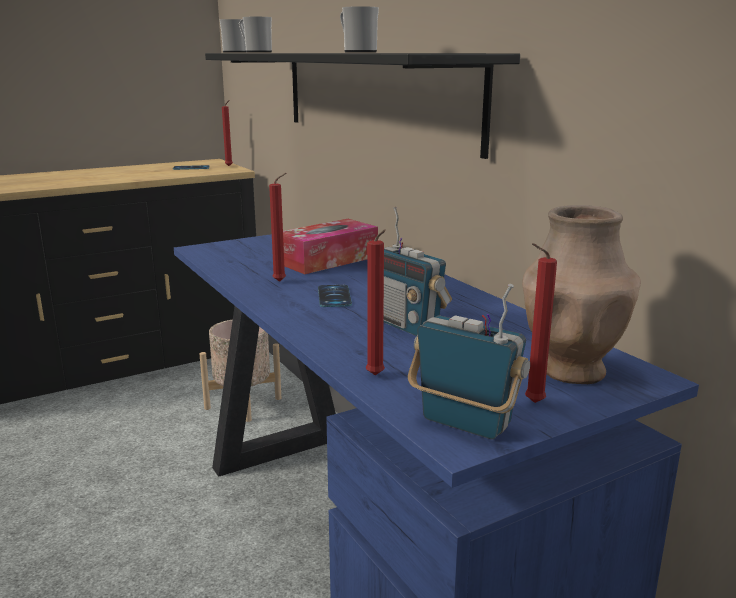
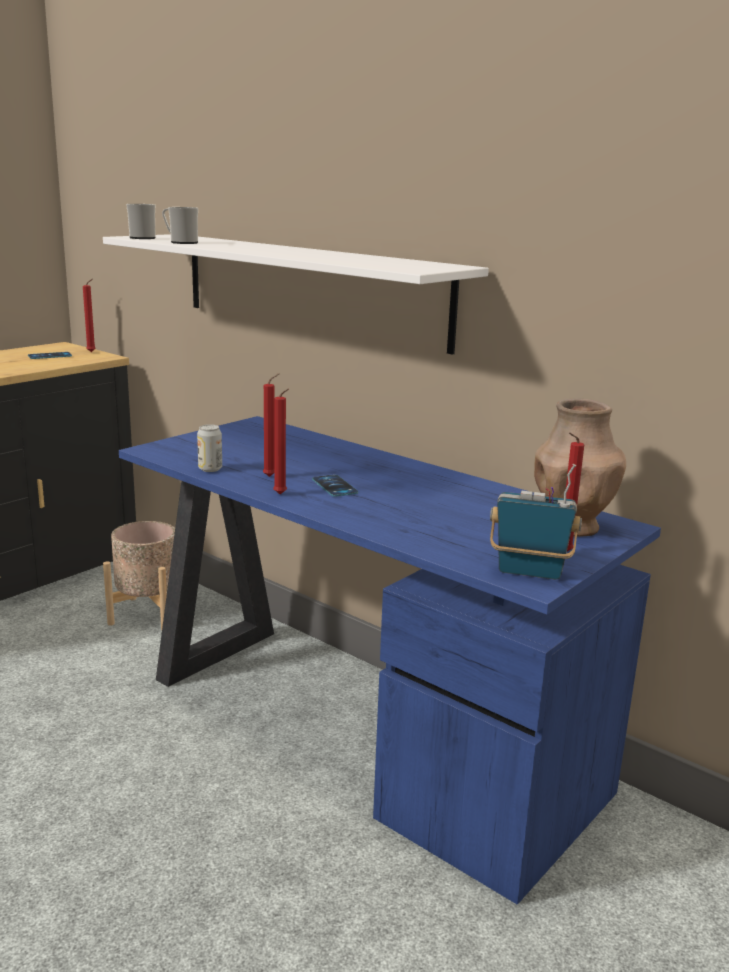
camera: 20 degrees left, 0 degrees up
(232, 270) = (210, 469): none -> can
(327, 260) = (291, 452): tissue box -> none
(357, 52) = (330, 258): mug -> none
(372, 95) = (309, 288): black shelf -> white shelf
(376, 376) = (436, 547): red candle -> red candle (281, 495)
(409, 325) = (422, 505): radio -> none

